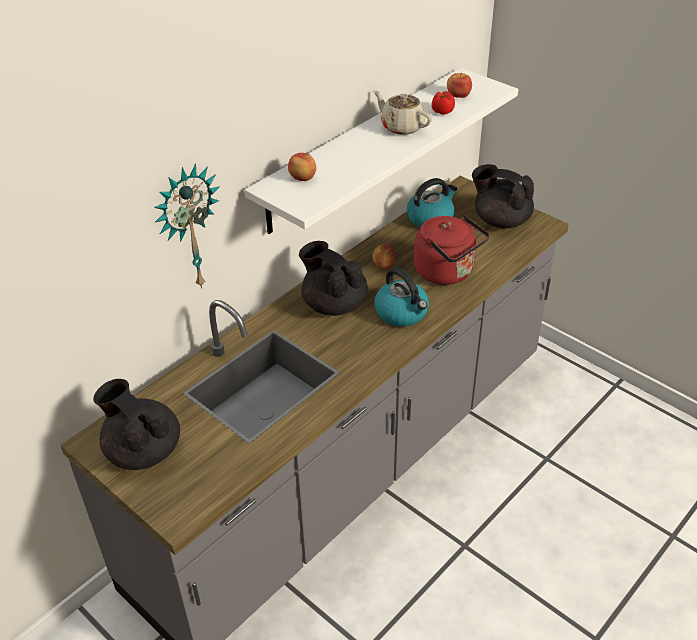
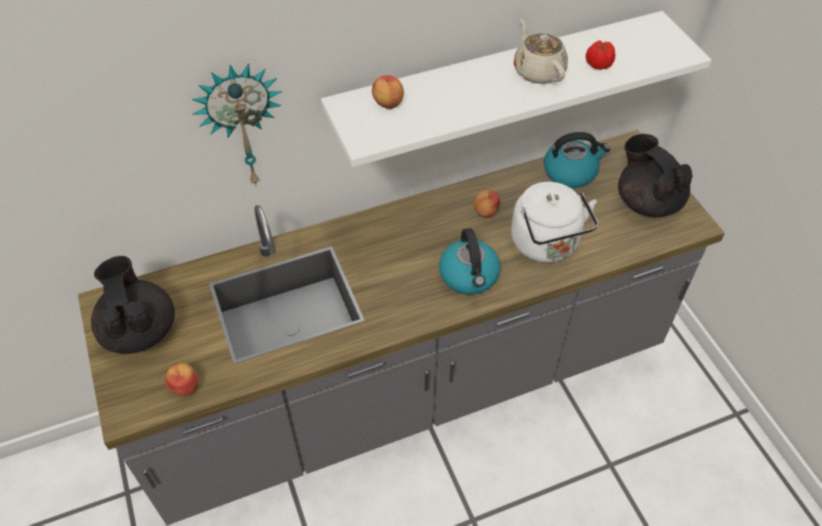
camera: 25 degrees right, 10 degrees up
(333, 304) = (407, 239): black teapot -> none
(447, 272) = (547, 245): red kettle -> white kettle
(458, 95) = (633, 47): apple -> apple (185, 386)

